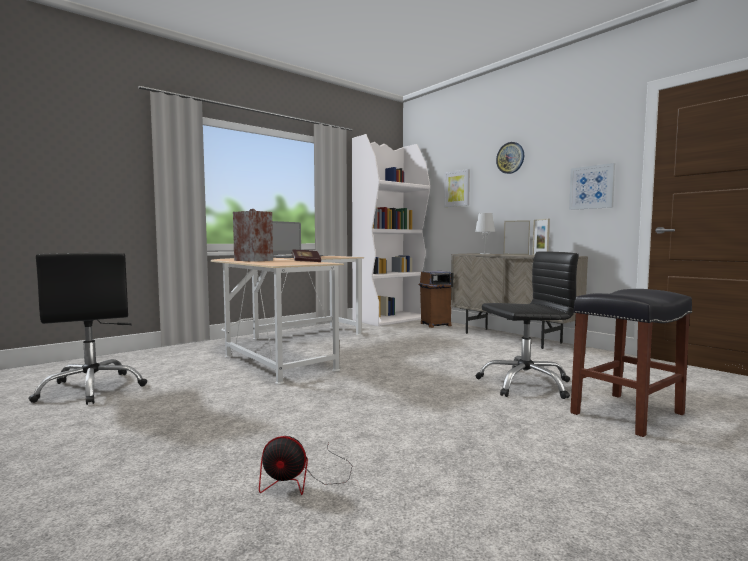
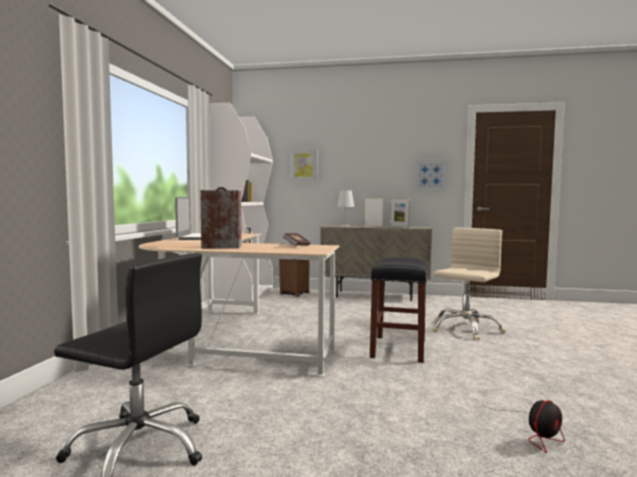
camera: 40 degrees left, 0 degrees up
(510, 158) = (360, 144): wall clock -> none
(525, 384) = (465, 329): black office chair -> beige office chair
(627, 414) = (544, 334): black stool -> black stool (399, 349)

